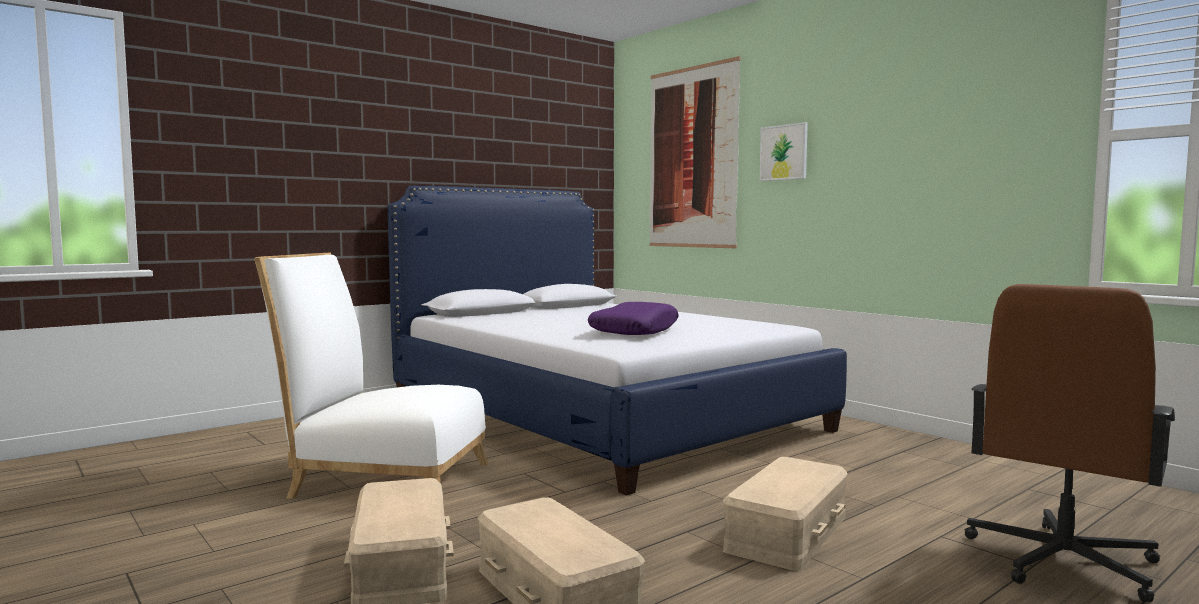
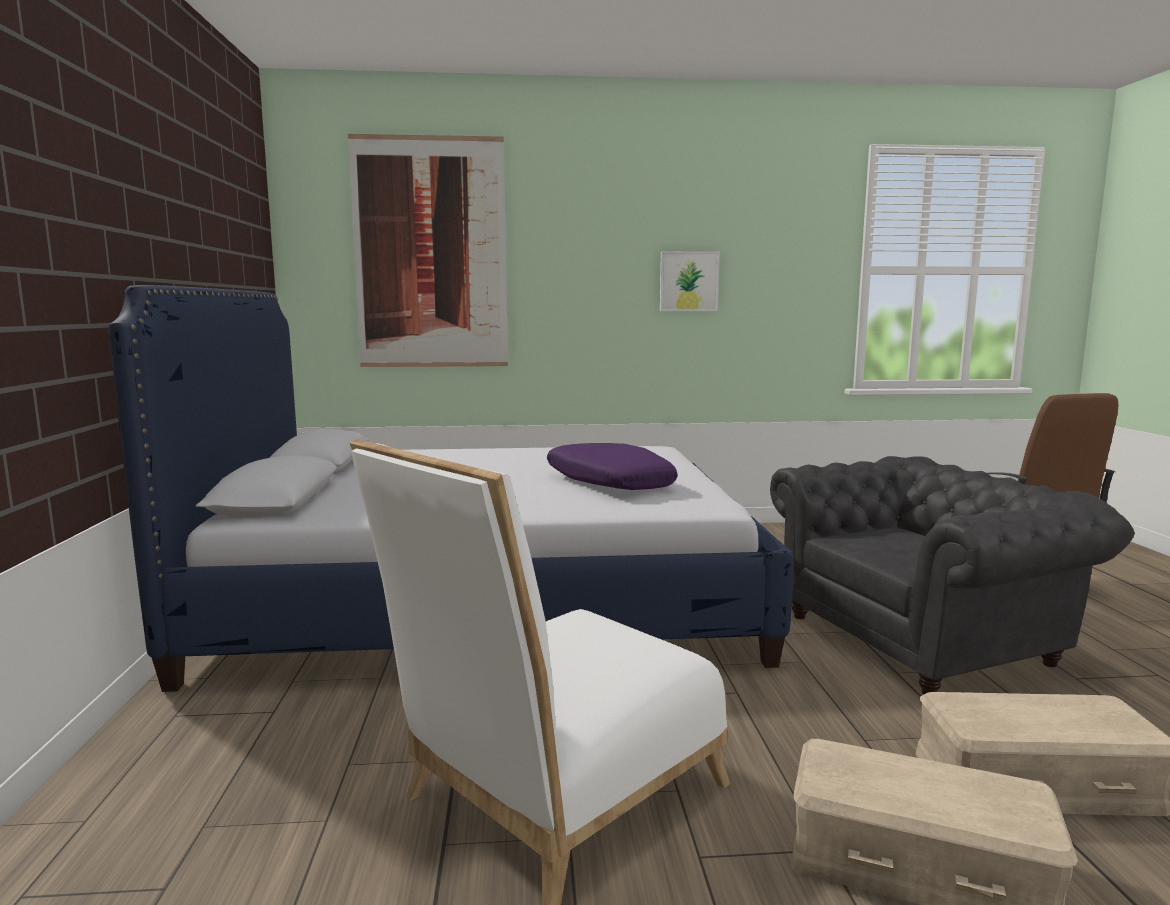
camera: 55 degrees left, 5 degrees up
(783, 152) = (570, 258): picture -> picture (689, 281)
(788, 533) = (924, 638): beige storage box -> grey armchair

